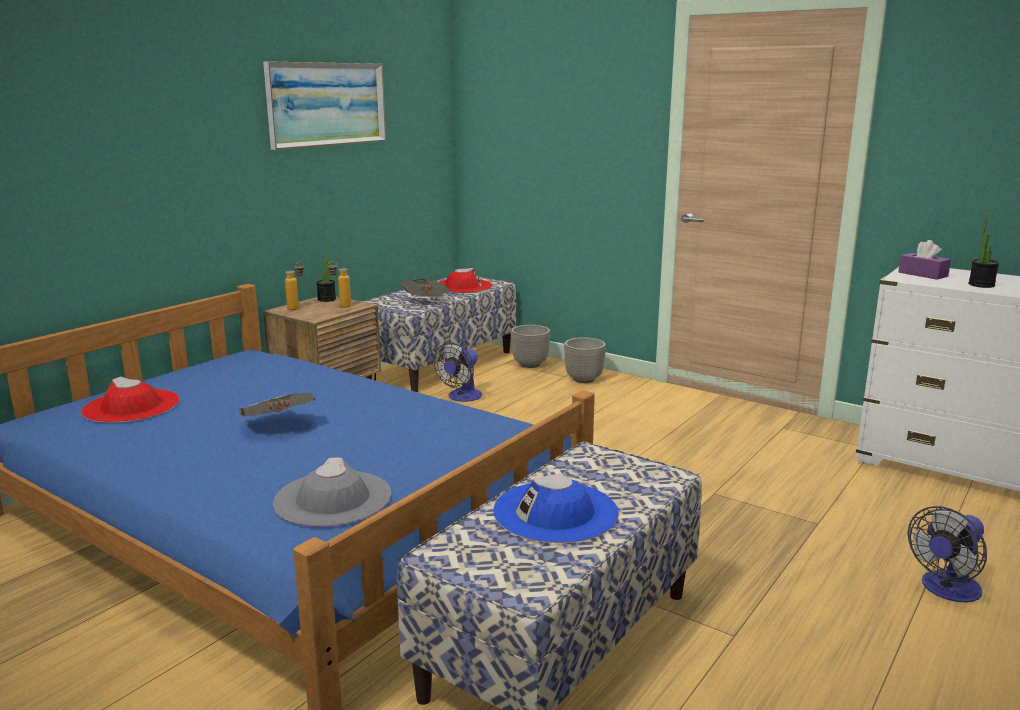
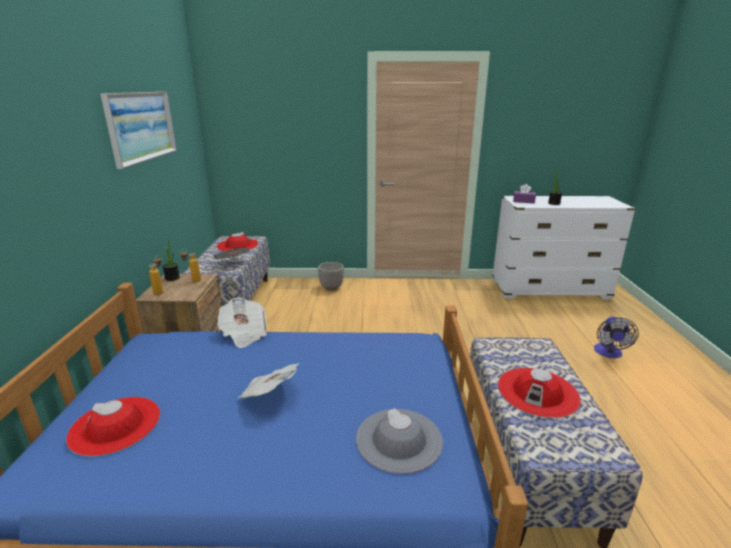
camera: 35 degrees left, 5 degrees up
(337, 371) = (244, 334): none -> newspaper
(461, 397) = (277, 320): fan -> none
(530, 365) = (290, 286): planter -> none
(555, 512) = (537, 392): blue hat -> red hat

